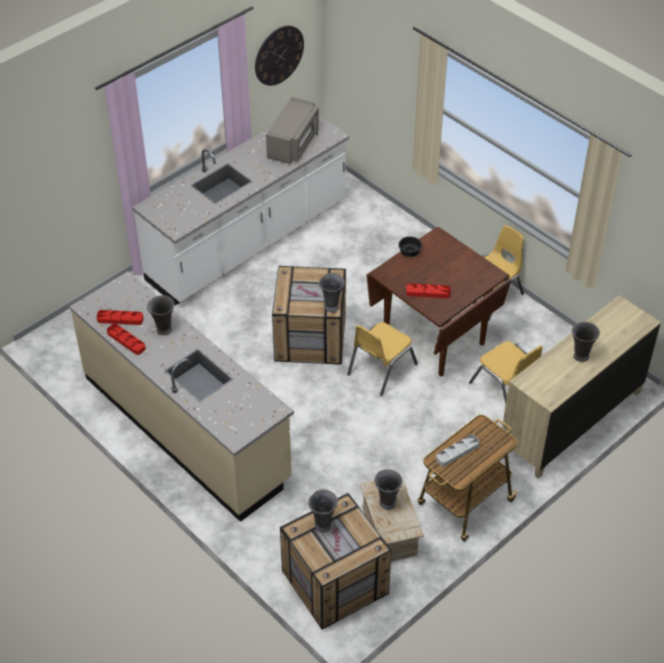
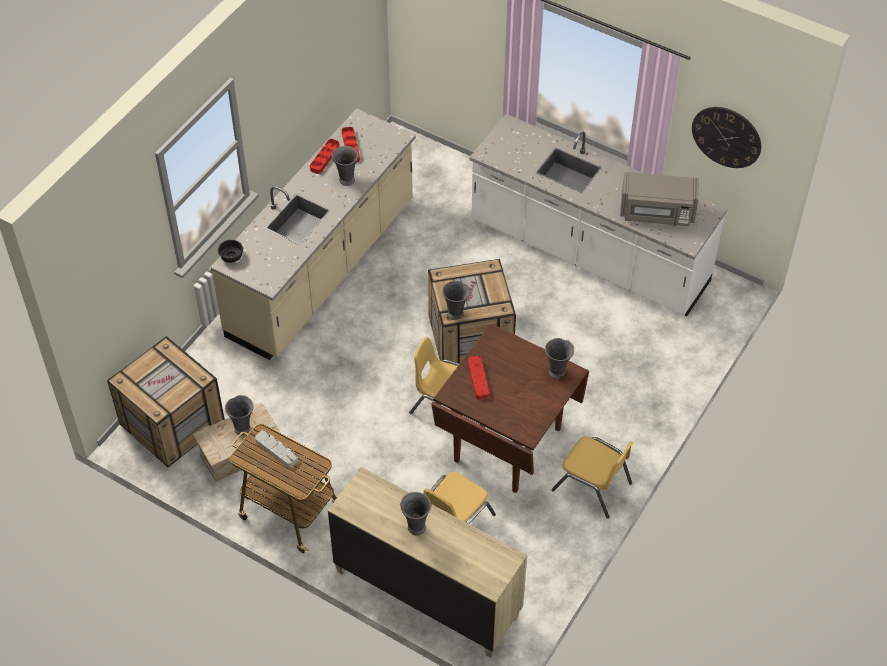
camera: 75 degrees right, 5 degrees up
(323, 524) = (175, 367): grey vase -> grey vase (557, 372)
(409, 252) = (535, 351): black bowl -> black bowl (231, 256)

